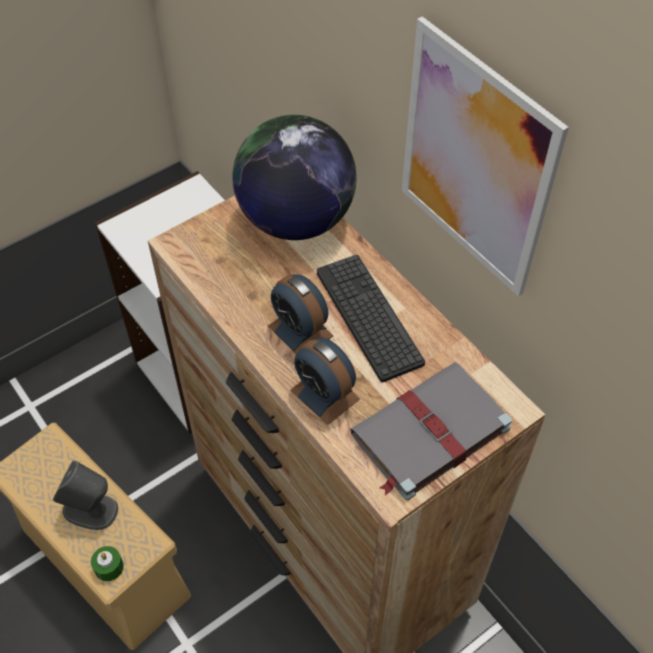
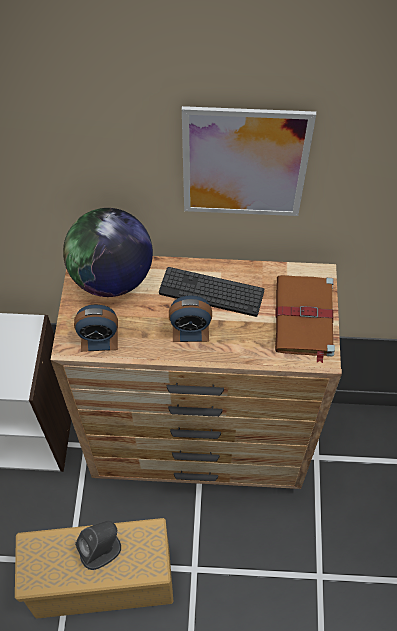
camera: 50 degrees left, 5 degrees up
(109, 567) = (148, 565): green candle -> none
(325, 394) = (241, 346): alarm clock -> alarm clock (99, 338)
(428, 433) = (304, 319): grey book -> brown book

